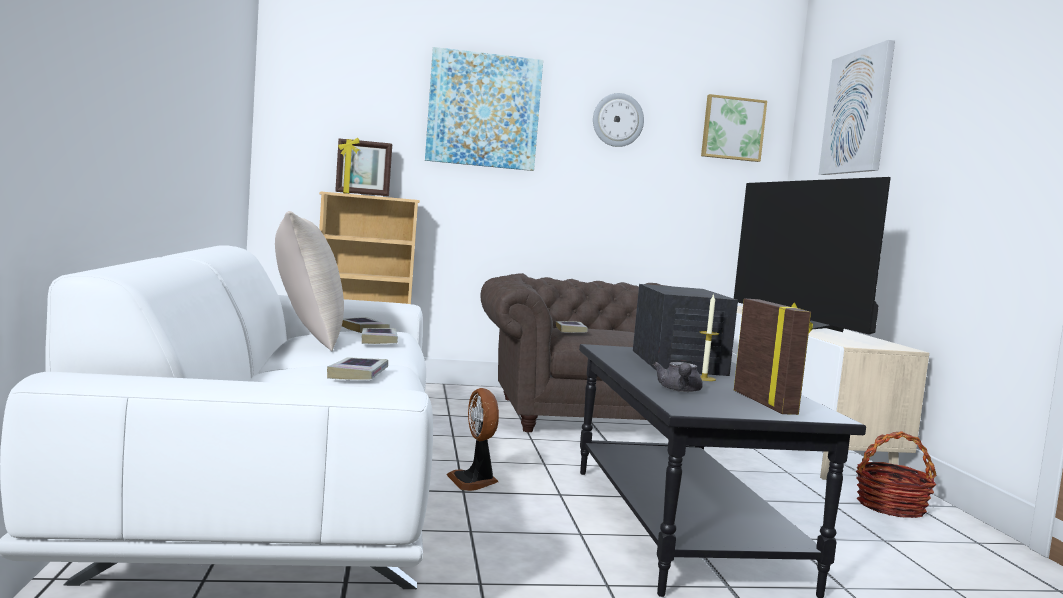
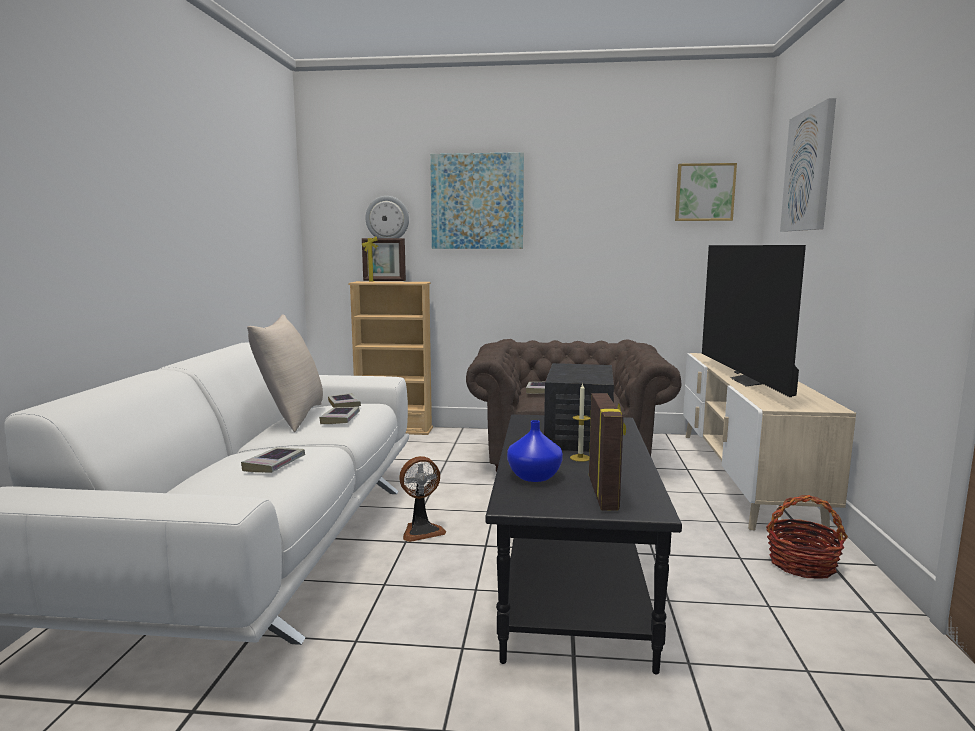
camera: 15 degrees right, 5 degrees up
(474, 481) = (421, 531): fan -> fan turned 105 degrees counterclockwise
(618, 120) = (595, 197): wall clock -> wall clock (387, 218)
(679, 390) = (535, 477): grey teapot -> blue vase

